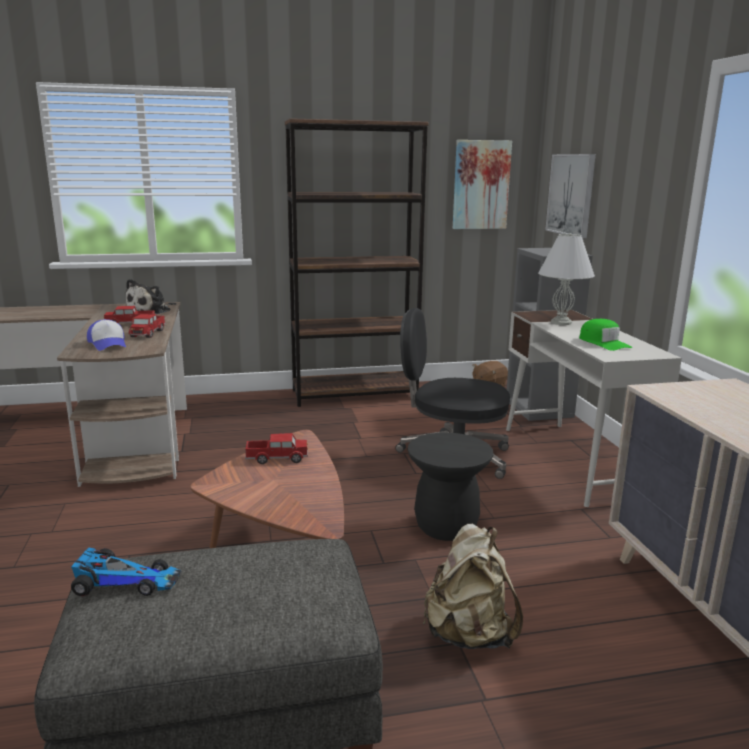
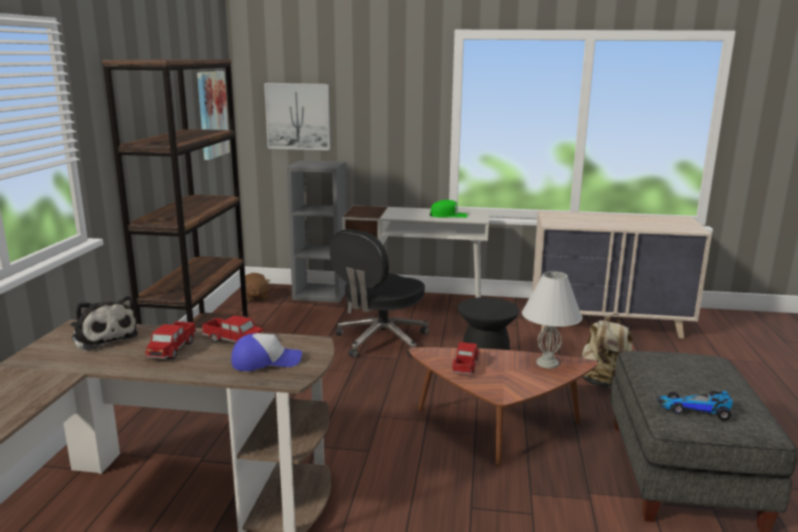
camera: 70 degrees left, 0 degrees up
(126, 581) = (695, 409): toy car -> toy car turned 105 degrees counterclockwise
(561, 322) = (388, 213): white table lamp -> white table lamp (547, 363)

